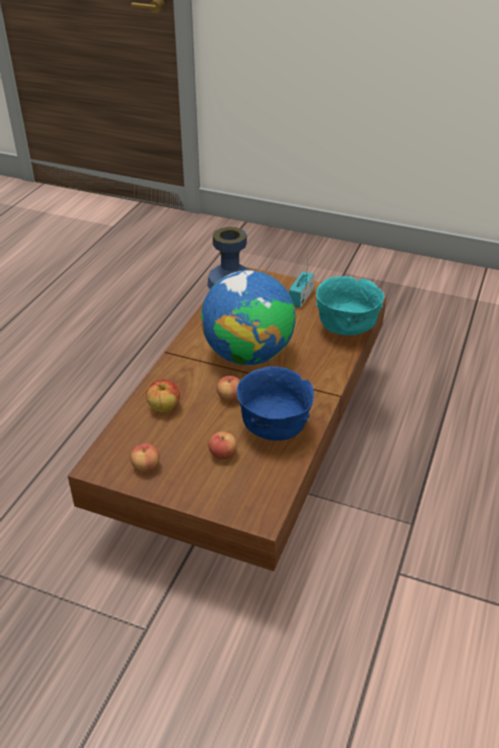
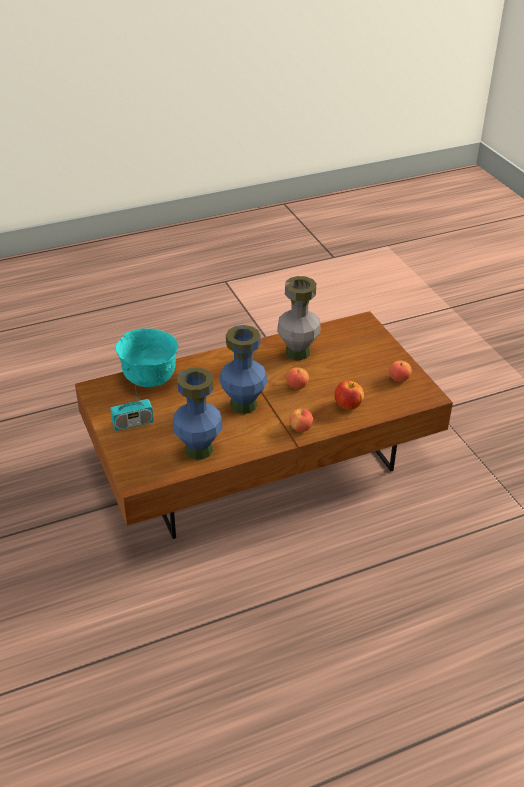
camera: 135 degrees left, 0 degrees up
(222, 454) = (345, 358): apple -> apple (300, 428)
(248, 354) = (243, 405): globe -> blue vase
(274, 429) = (297, 352): blue bowl -> grey vase

